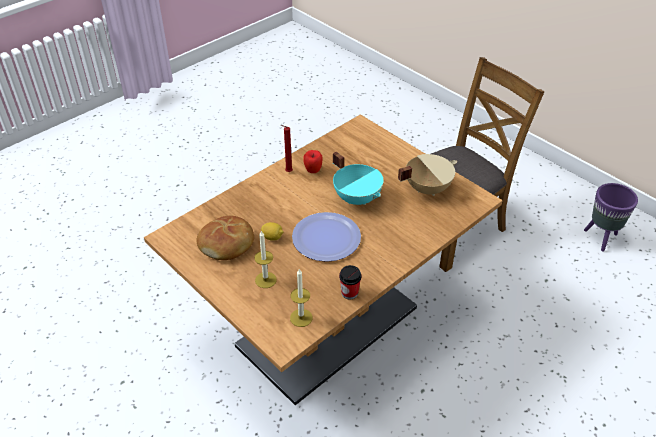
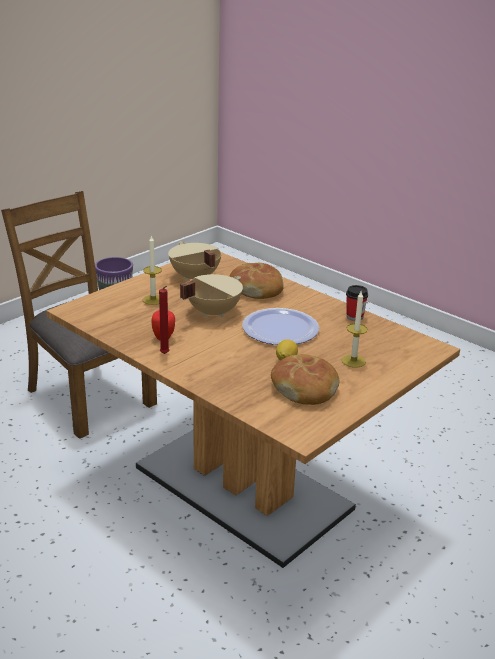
camera: 95 degrees left, 15 degrees down
(301, 318) = (396, 340): candle -> candle (153, 300)
(357, 198) = (212, 312): turquoise cooking pot -> beige cooking pot
(406, 227) = (256, 289): none -> bread

